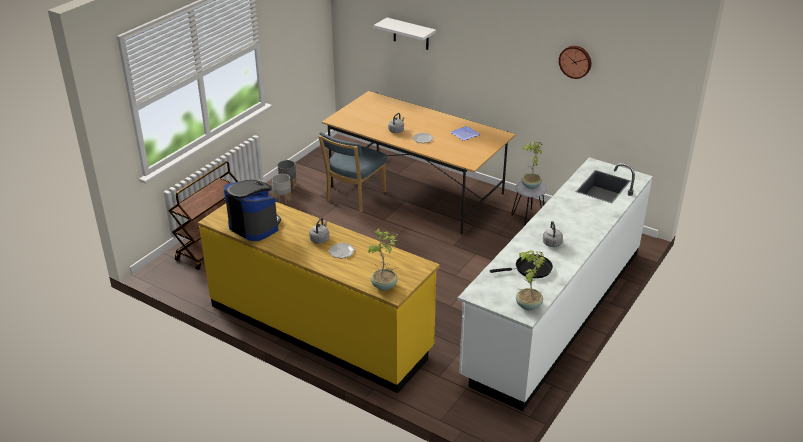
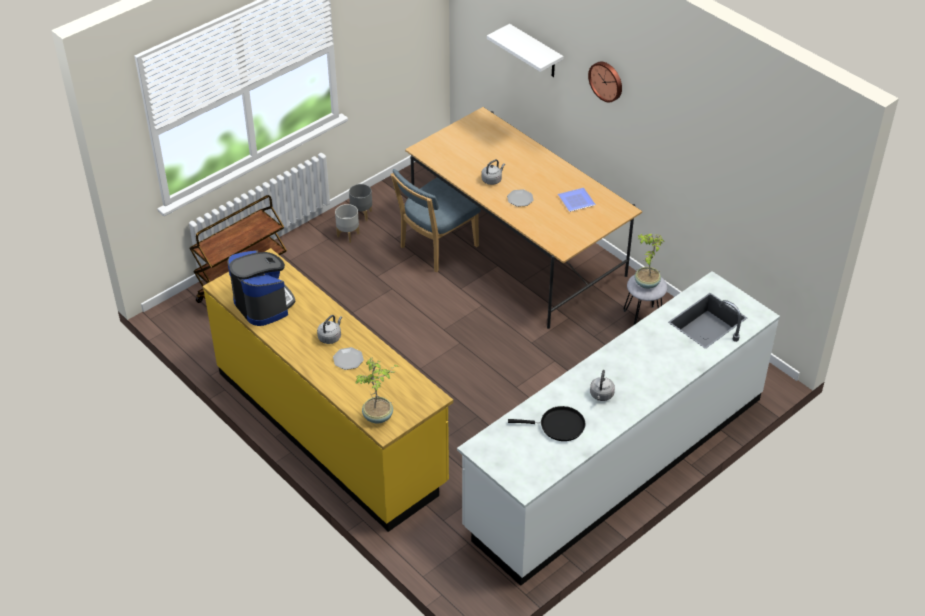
camera: 15 degrees right, 10 degrees up
(527, 305) = (532, 475): potted plant -> none
(575, 61) = (716, 144): wall clock -> wall clock (606, 81)

